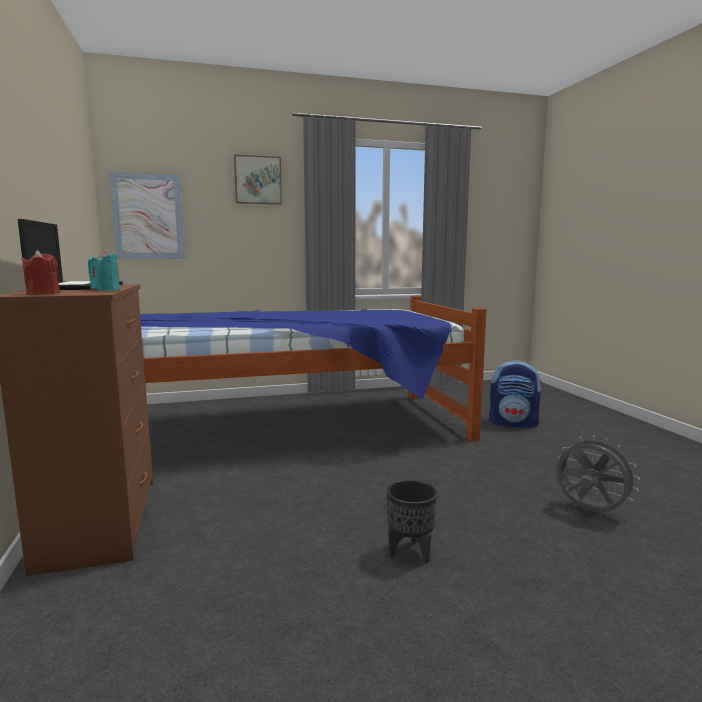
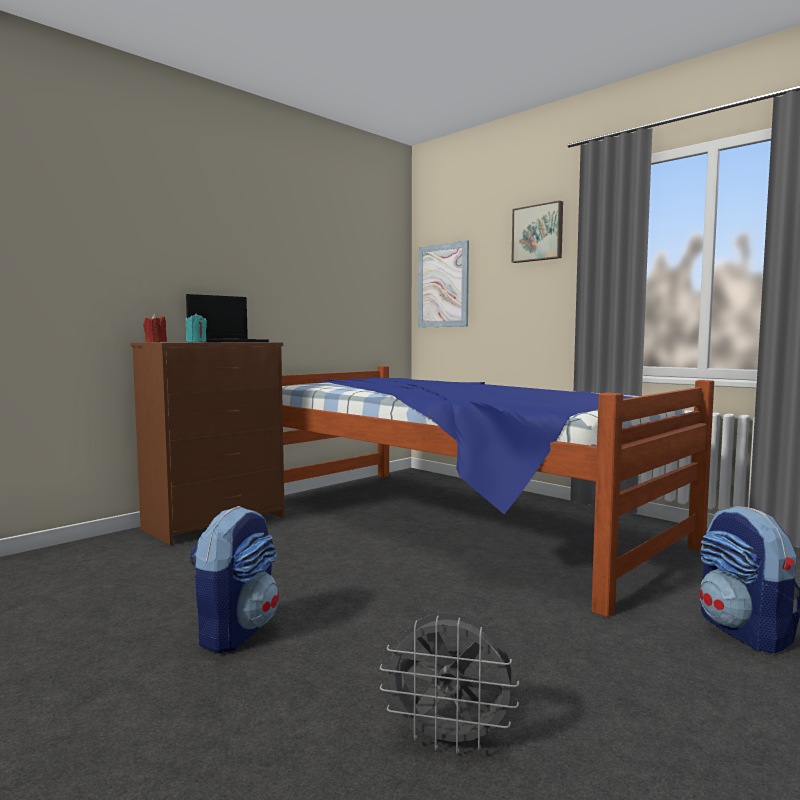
camera: 60 degrees right, 5 degrees down
(409, 552) = (236, 631): black planter -> backpack
(589, 511) = (450, 739): grey fan -> grey fan turned 90 degrees clockwise

